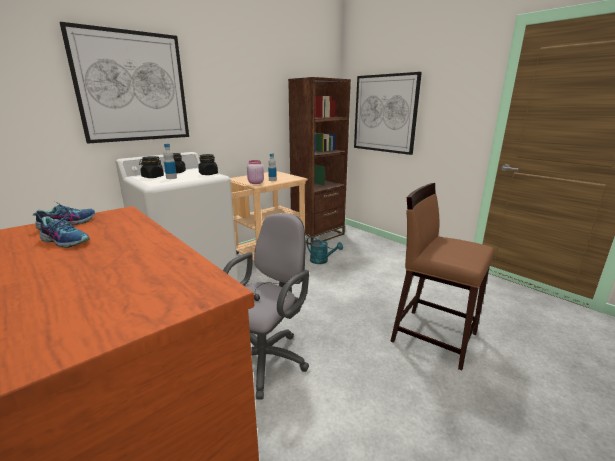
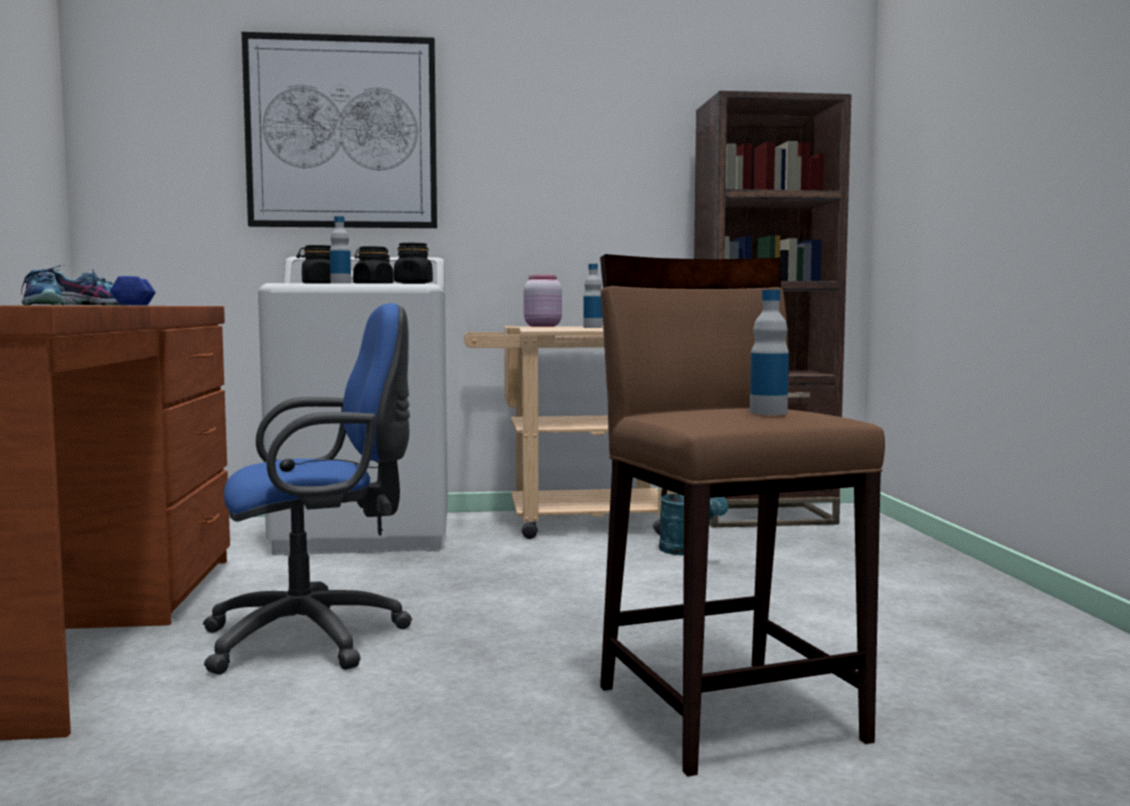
camera: 35 degrees right, 15 degrees down
(130, 230) = (135, 305): none -> blue dumbbell
(267, 358) = (316, 638): grey office chair -> blue office chair
(384, 113) = (947, 173): picture -> none
(468, 249) = (768, 413): none -> bottle

